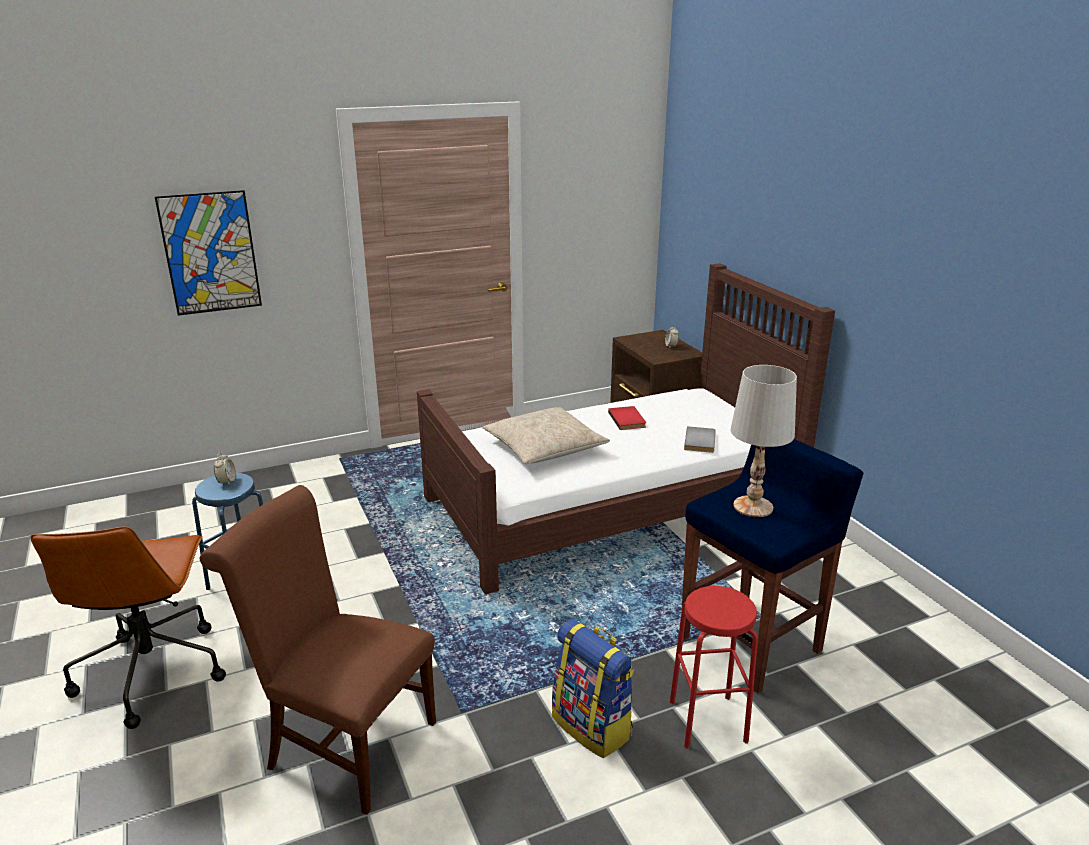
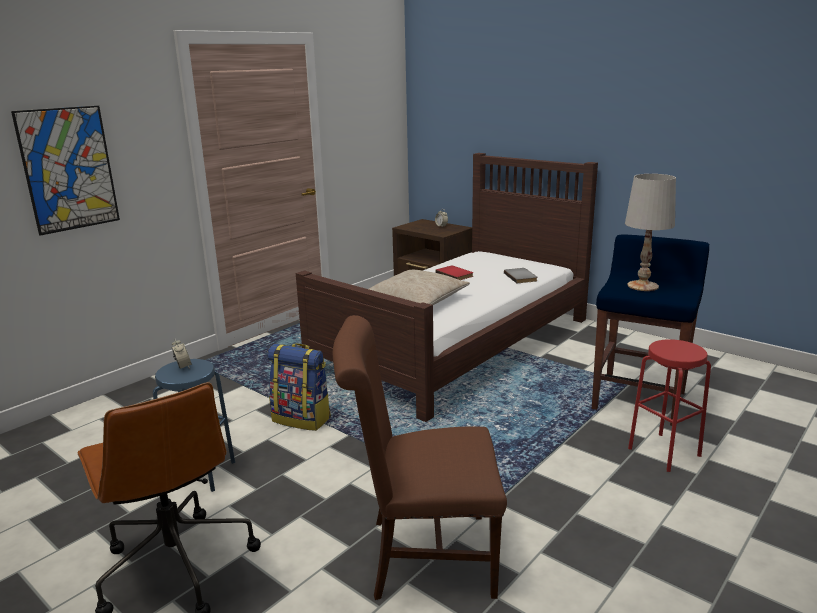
camera: 25 degrees left, 5 degrees down
(593, 726) = (596, 479): backpack -> backpack (302, 419)

